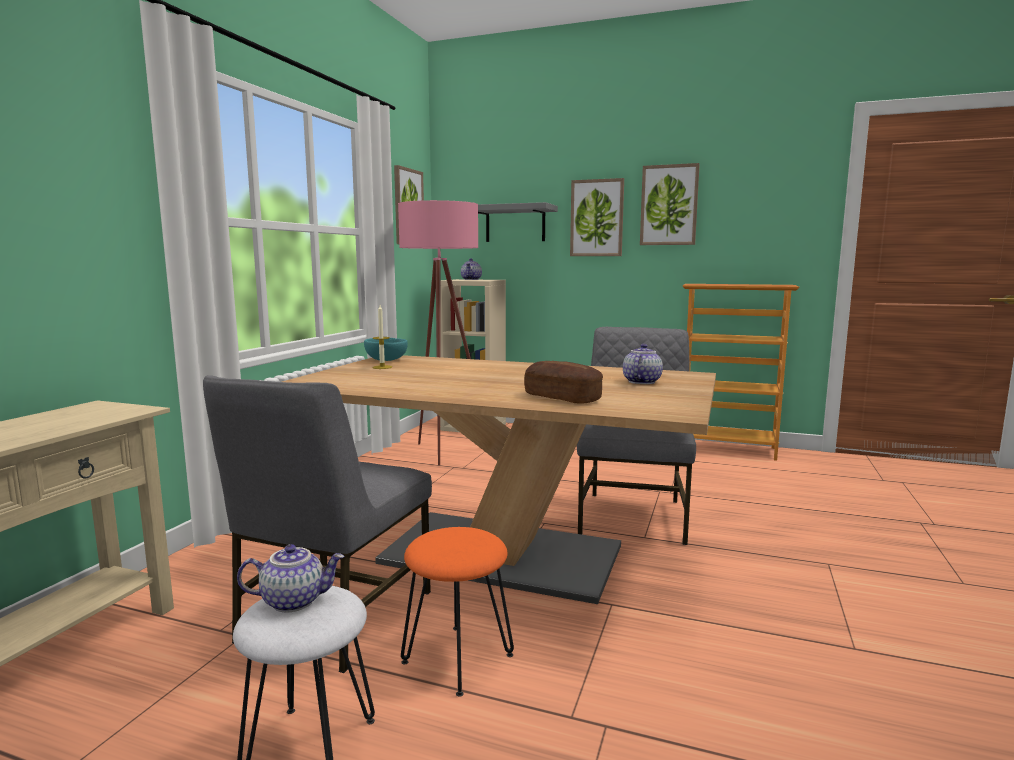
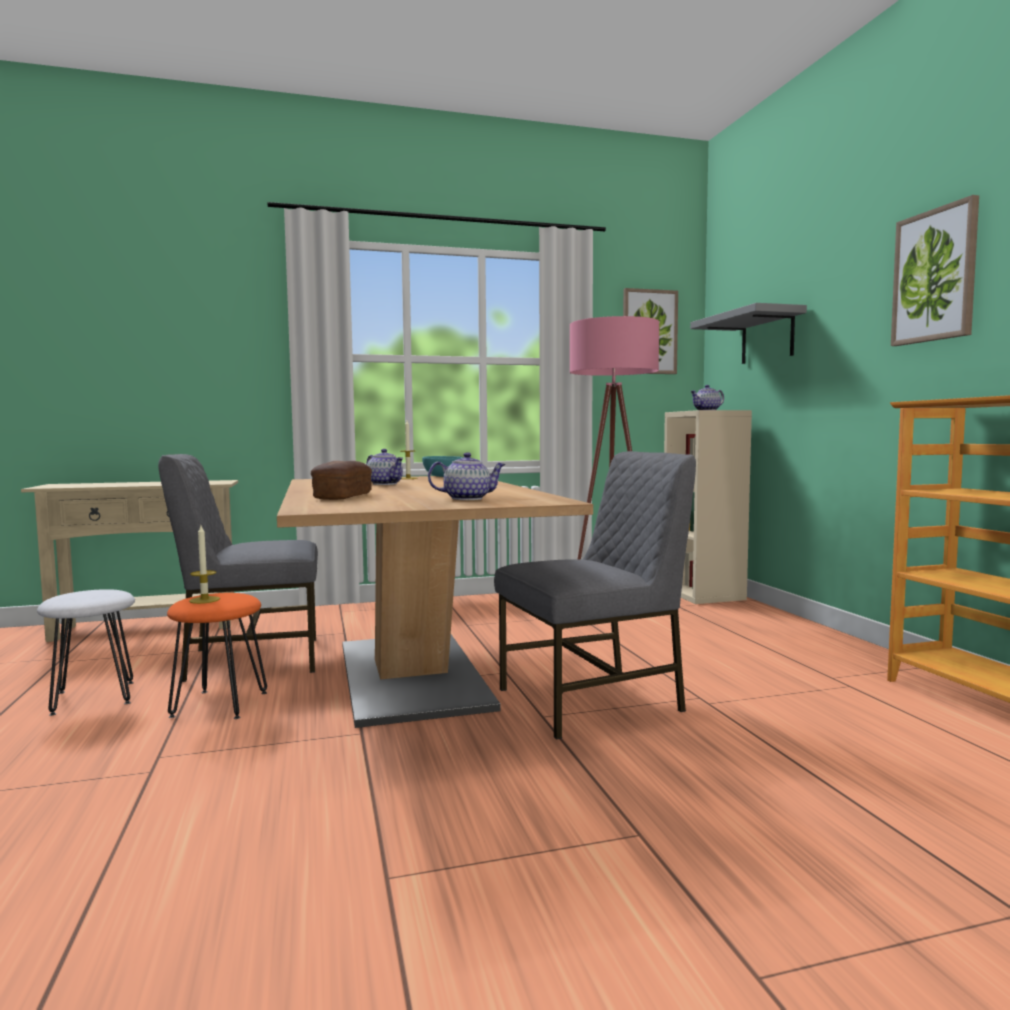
camera: 55 degrees right, 5 degrees down
(294, 600) = (97, 592): teapot -> teapot (386, 484)
(456, 547) = (204, 600): none -> candle
(597, 218) = (846, 314): picture -> none

